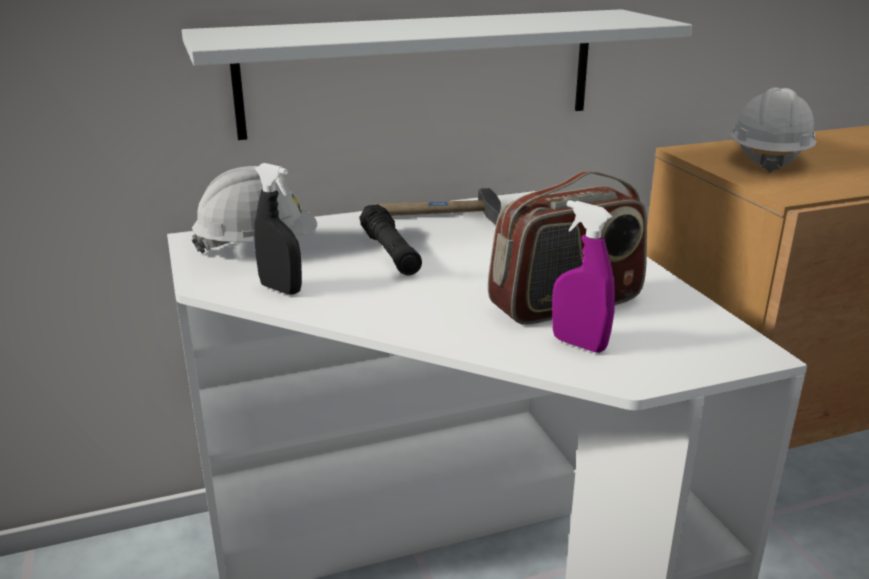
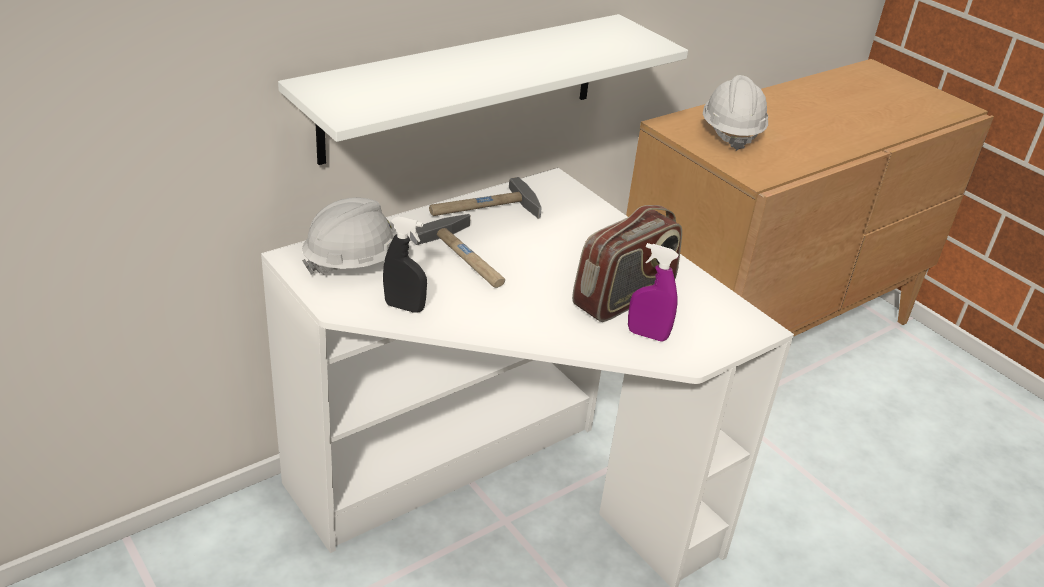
camera: 20 degrees left, 10 degrees up
(390, 253) = (468, 257): black flashlight -> hammer

